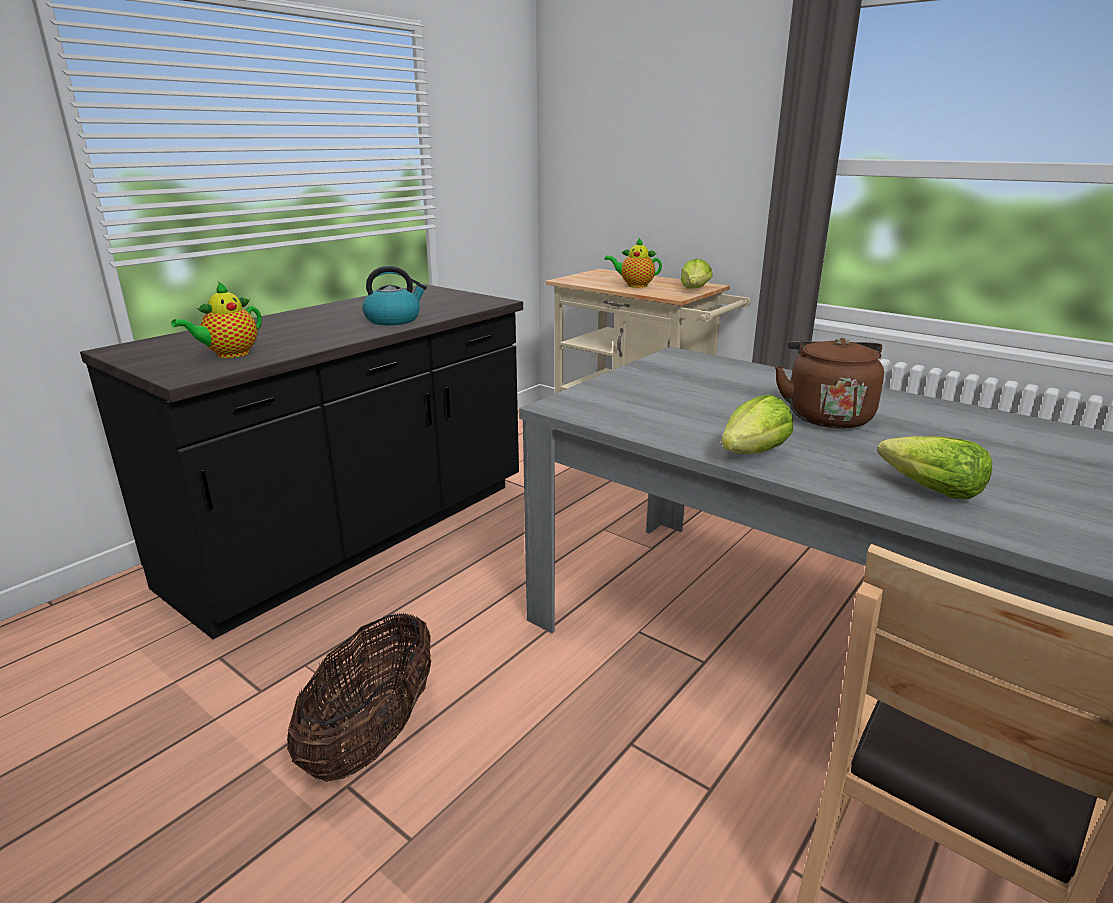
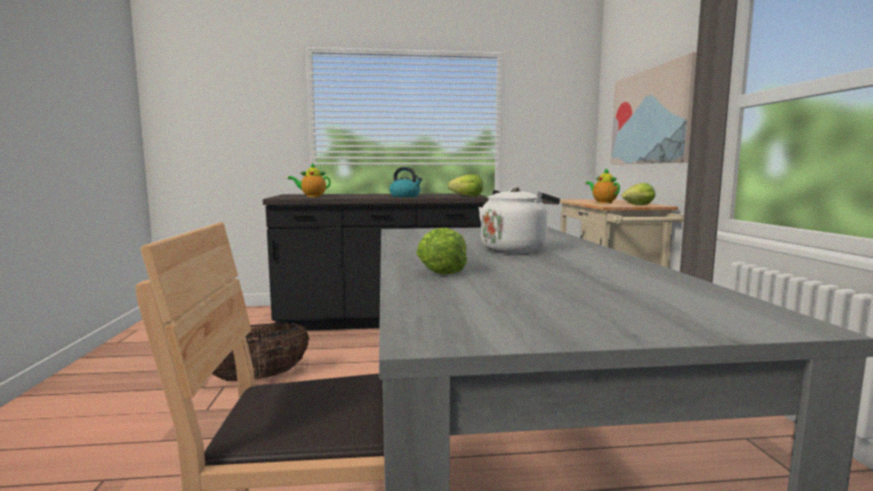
camera: 45 degrees right, 15 degrees down
(669, 160) = (651, 116): none -> picture
(754, 453) = (413, 249): lettuce -> lettuce (467, 196)
(826, 416) = (515, 249): brown kettle -> white kettle

